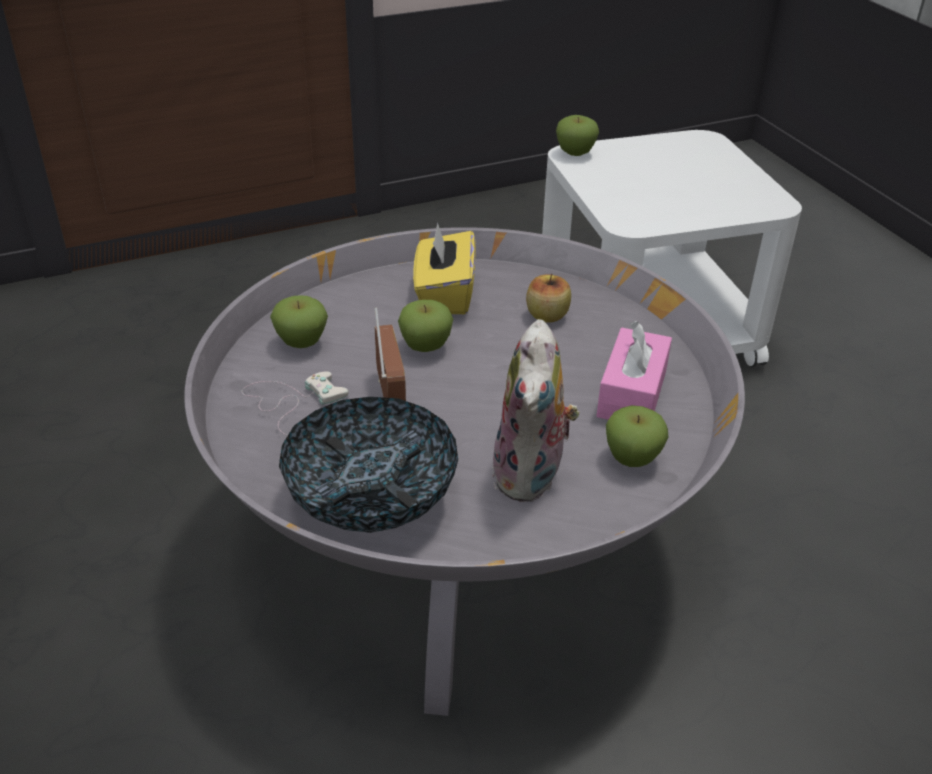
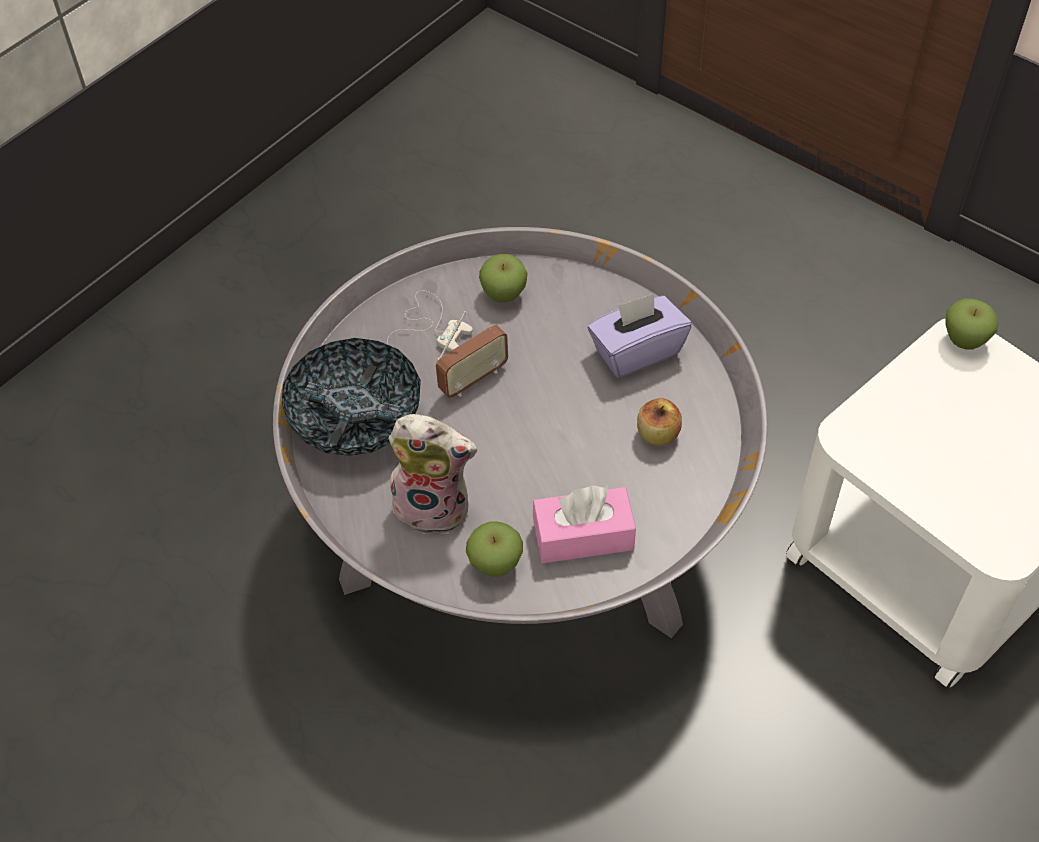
camera: 65 degrees right, 15 degrees up
(425, 347) = (552, 372): apple -> none
(444, 295) = (636, 351): yellow tissue box -> purple tissue box
(532, 476) = (435, 506): plush toy -> plush toy turned 150 degrees counterclockwise

